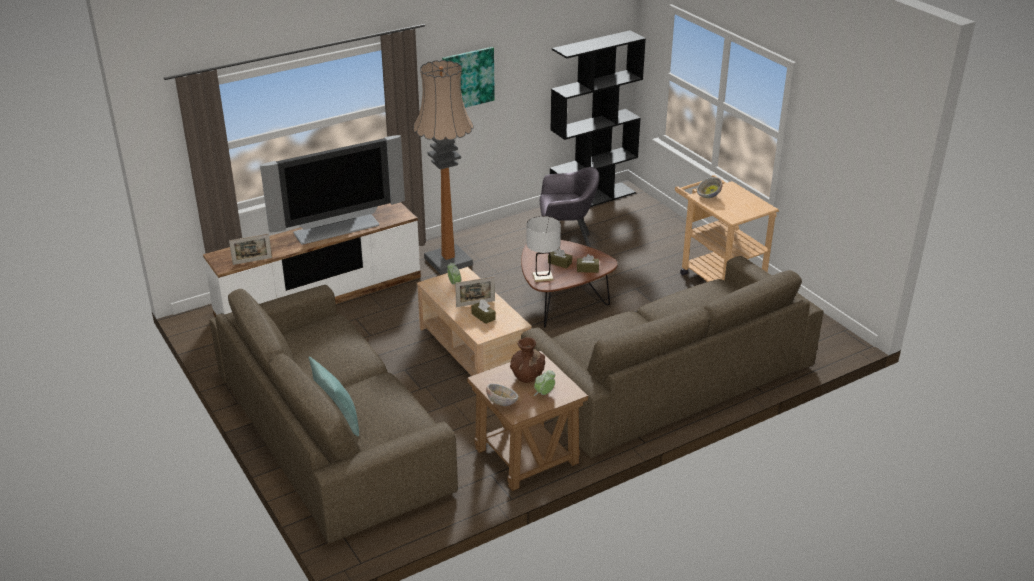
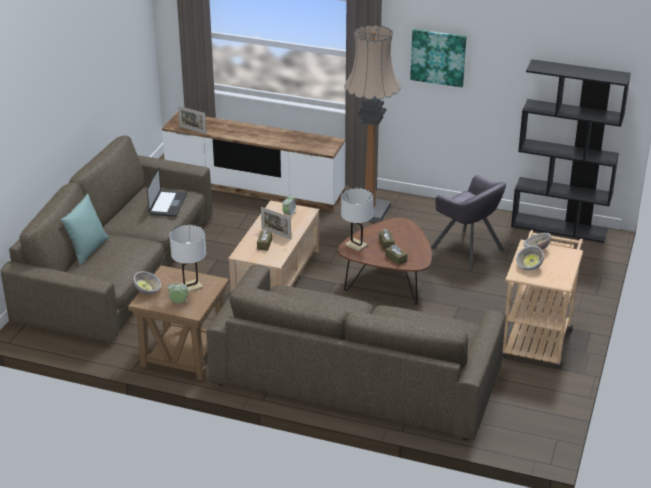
camera: 50 degrees right, 0 degrees up
(336, 337) = (168, 204): none -> laptop
(337, 229) = (272, 137): television -> none
(527, 376) = (191, 287): brown vase -> white table lamp
(728, 209) = (529, 267): none -> bowl

